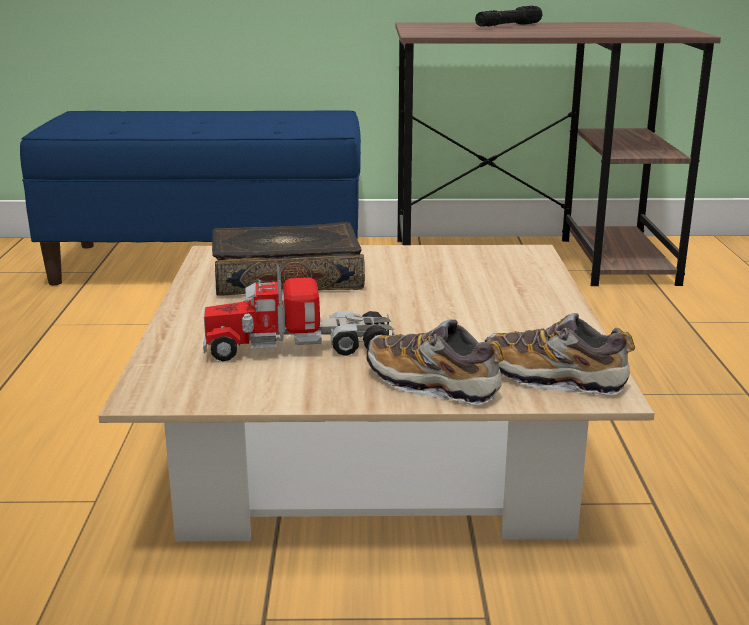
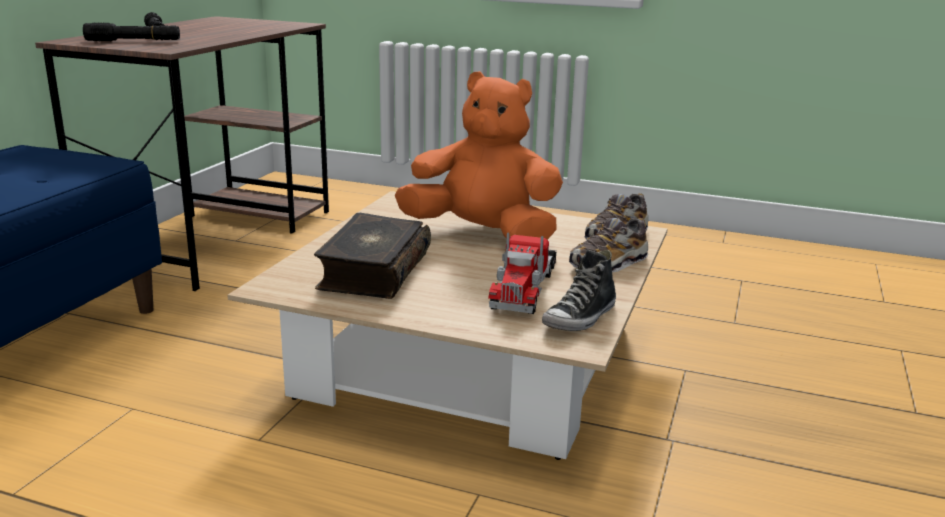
camera: 70 degrees left, 0 degrees up
(225, 387) = (580, 318): none -> shoe
(446, 28) = (133, 41): none -> black flashlight
(456, 305) = (483, 235): none -> orange plush toy

